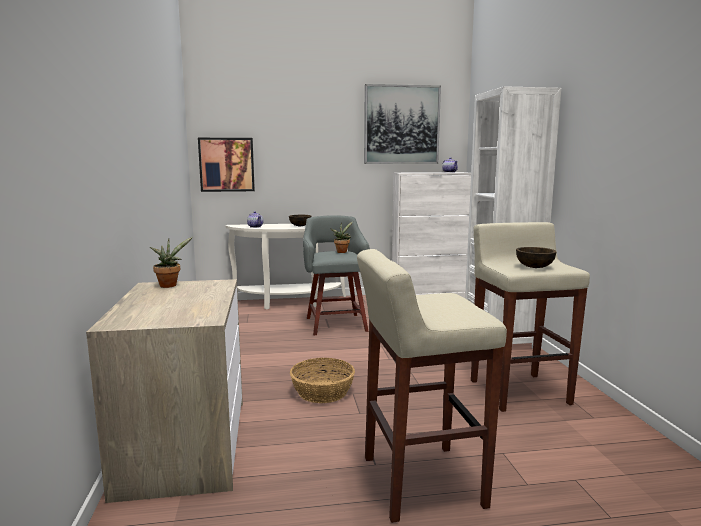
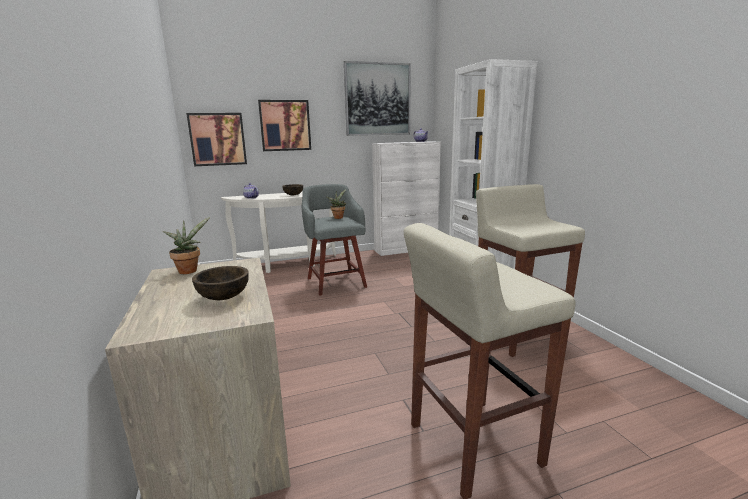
camera: 10 degrees left, 5 degrees up
(297, 151) = (285, 125): none -> picture
(322, 392) = (346, 354): basket -> none
(534, 267) = (537, 226): brown bowl -> brown bowl (224, 296)

